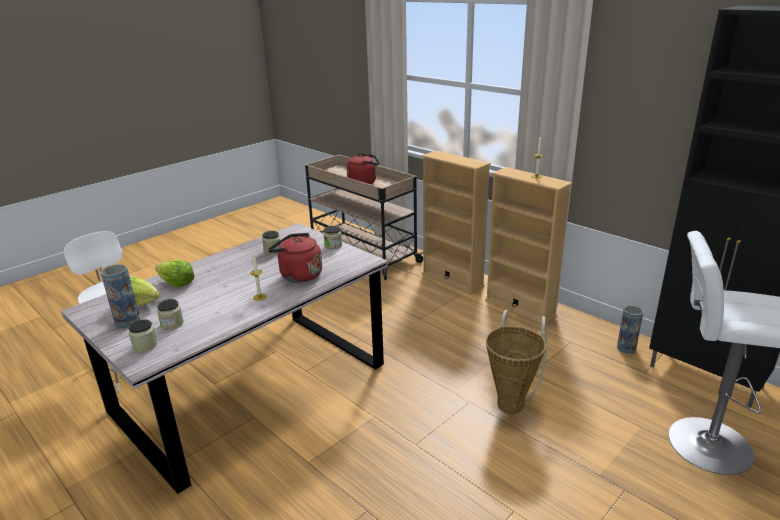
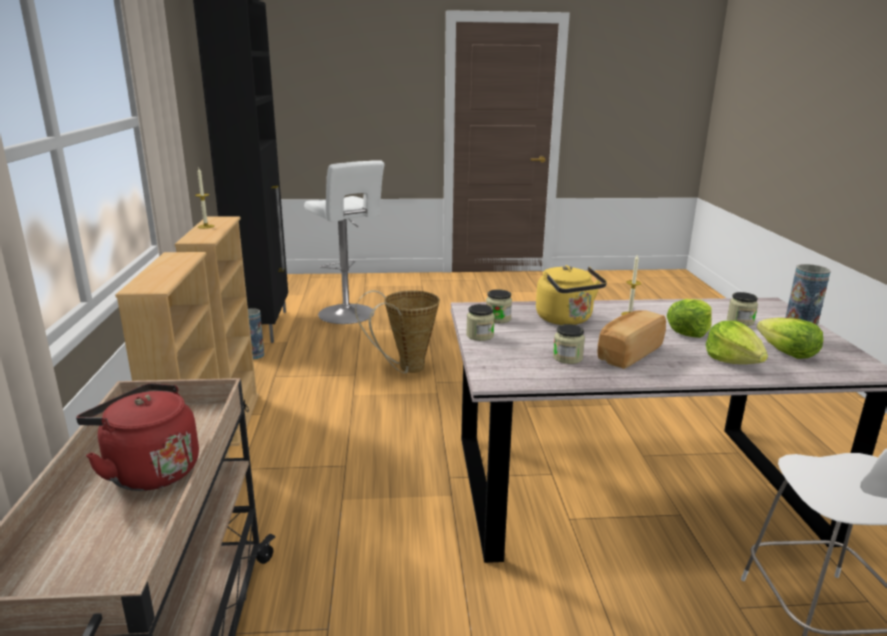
camera: 140 degrees left, 5 degrees down
(145, 346) = (769, 314): jar -> jar (498, 319)
(210, 297) = (689, 331): none -> lettuce
(242, 265) = (627, 353): none -> bread
(298, 275) = (566, 320): red kettle -> yellow kettle

